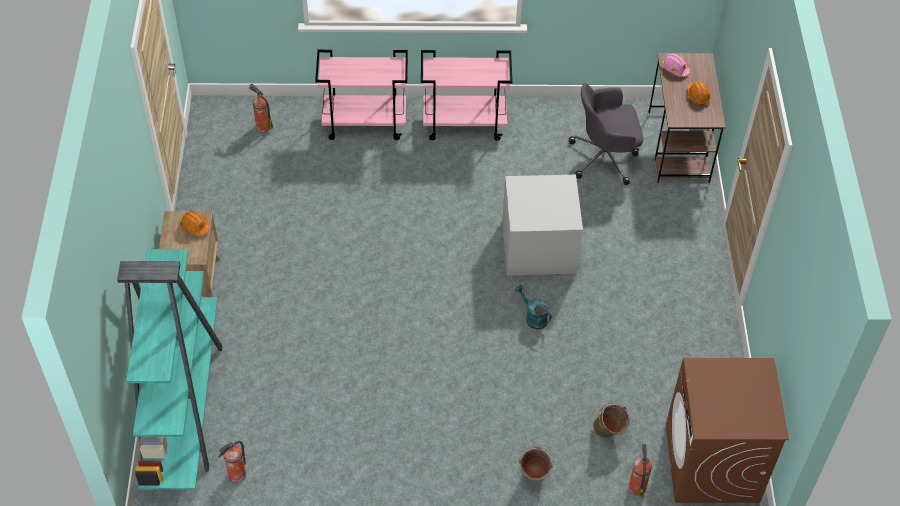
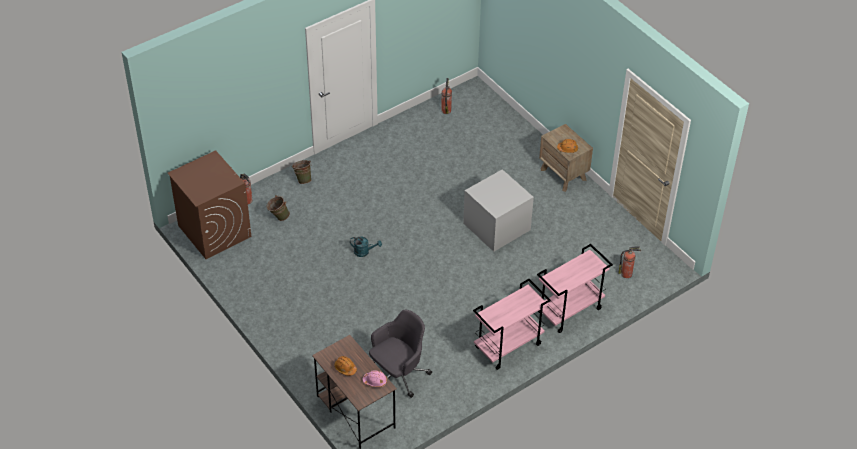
camera: 145 degrees right, 5 degrees down
(183, 404) = (502, 122): turquoise bookcase -> none
(540, 245) = (393, 294): grey storage box -> grey storage box (496, 227)

